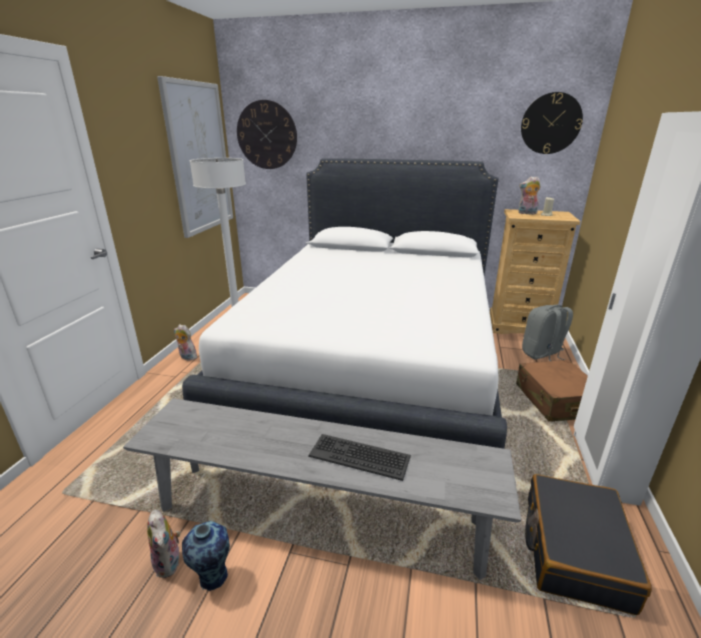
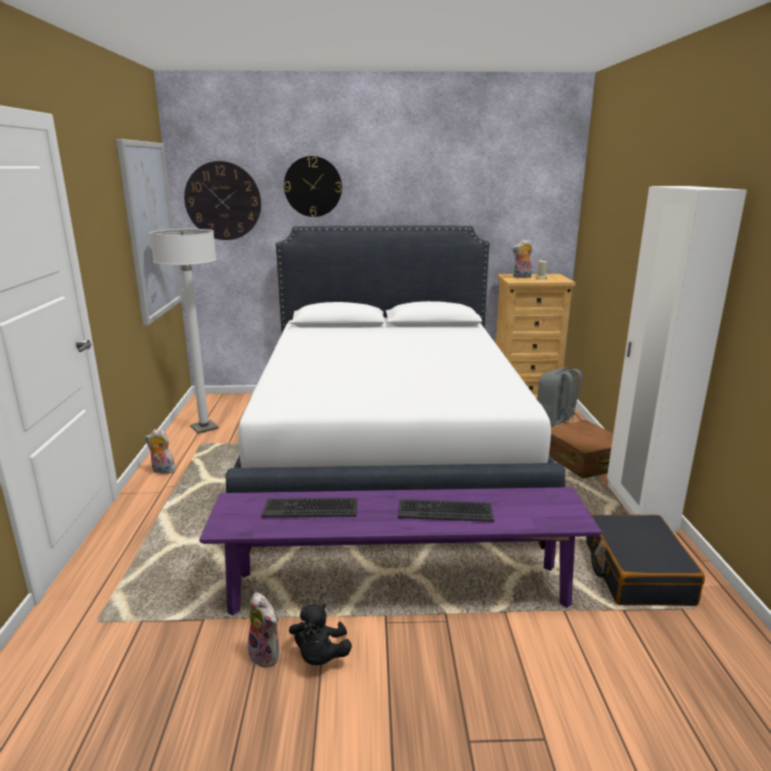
camera: 15 degrees left, 5 degrees down
(212, 578) = (320, 656): vase -> black plush toy
(236, 429) = (310, 508): none -> keyboard
(319, 515) = (399, 589): grey bench -> purple bench
(550, 123) = (534, 187): wall clock -> wall clock (313, 186)

